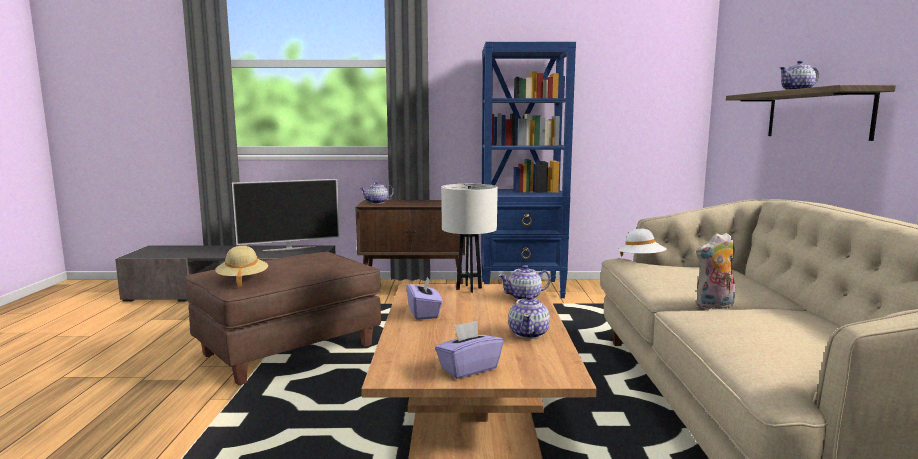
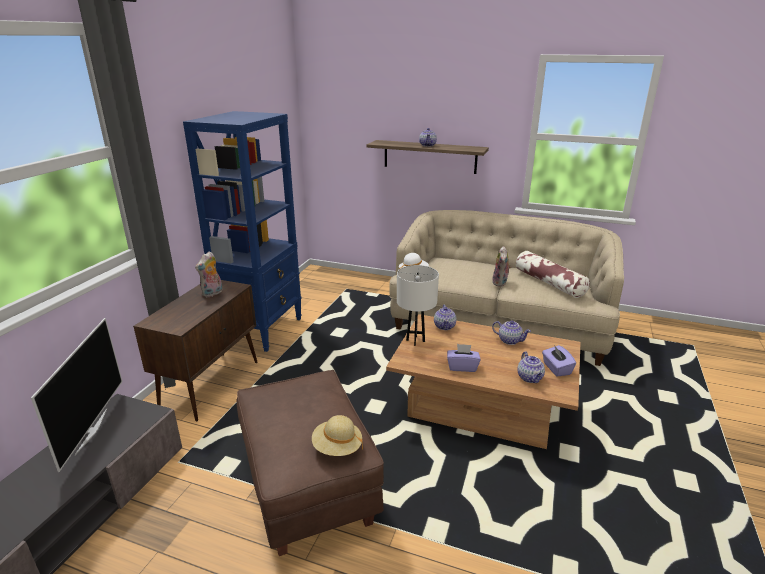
camera: 70 degrees left, 15 degrees up
(377, 202) = (169, 321): teapot -> teapot (530, 378)
(434, 203) = (212, 293): none -> plush toy
(781, 331) = (549, 283): none -> pillow

